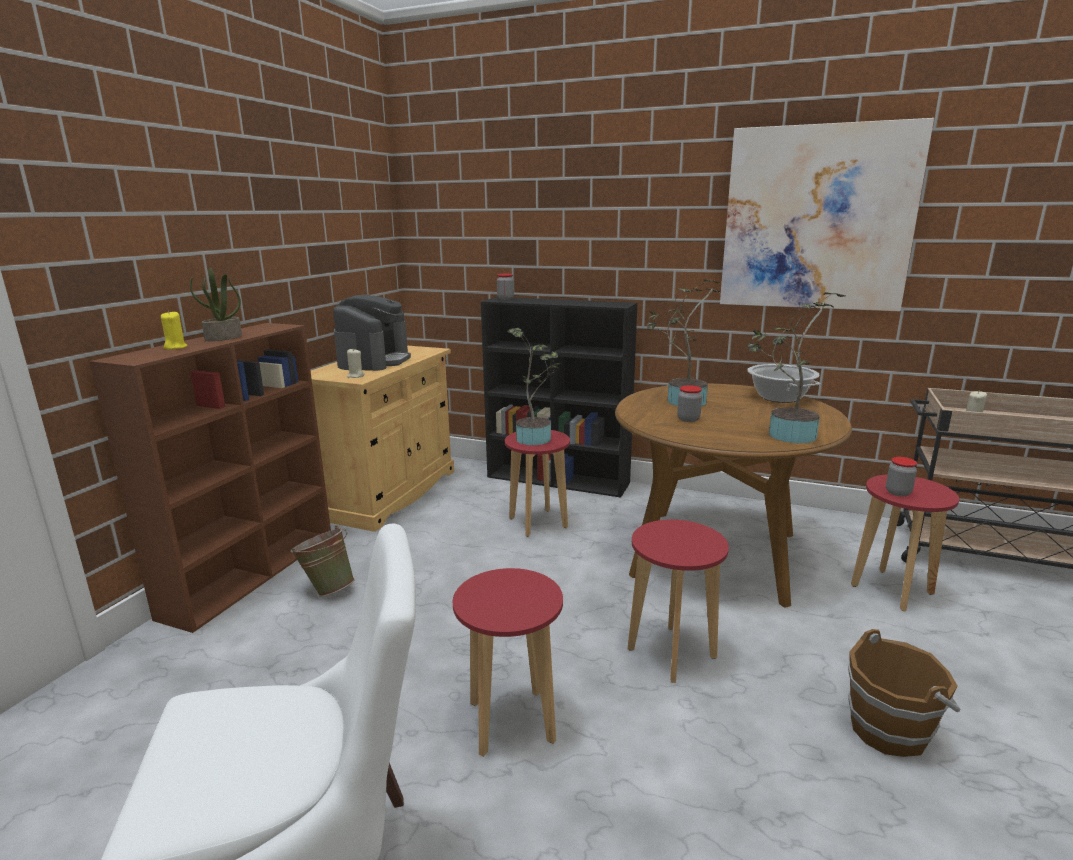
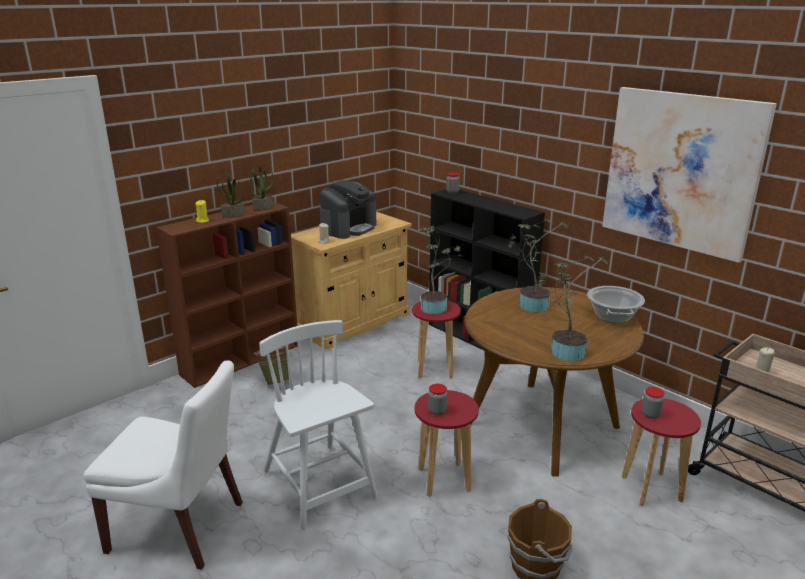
camera: 25 degrees right, 5 degrees up
(264, 328) = (263, 207): none -> potted plant
(511, 722) = (320, 486): red stool -> white chair
(688, 419) = (512, 322): jar -> jar (437, 411)

